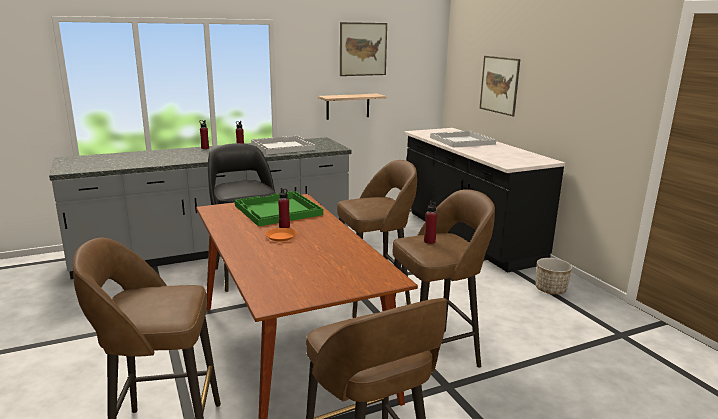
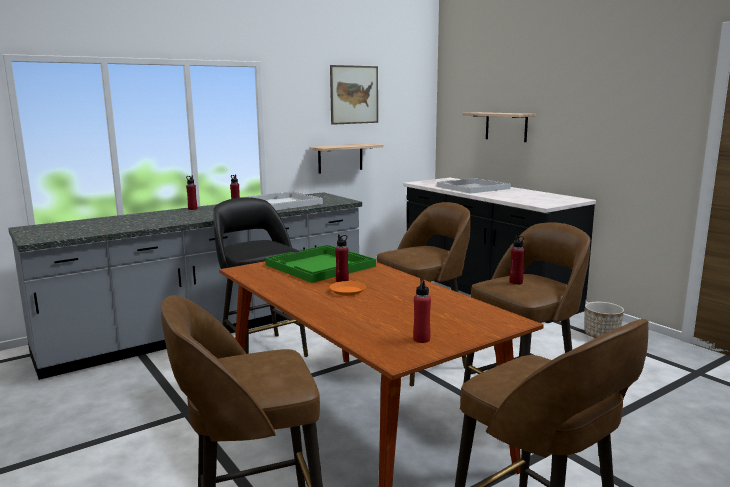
camera: 10 degrees left, 5 degrees down
(303, 288) = (421, 339): none -> red bottle
(499, 85) = (506, 126): picture -> shelf

